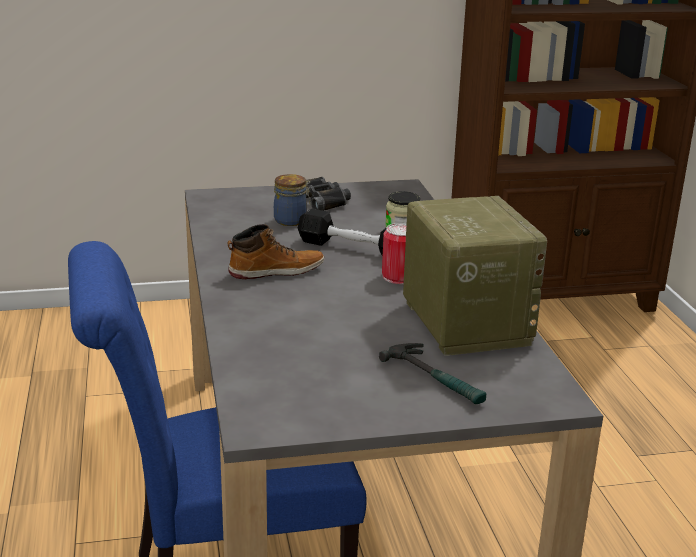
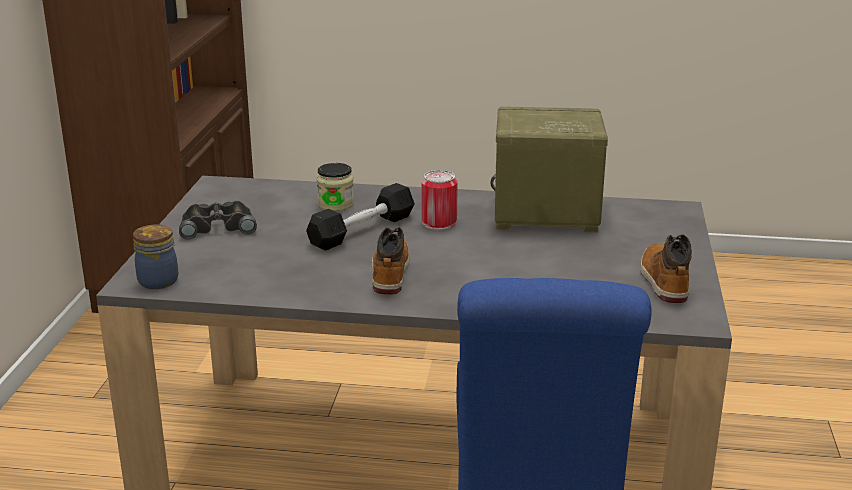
camera: 70 degrees left, 0 degrees up
(292, 220) = (262, 248): jar -> jar (159, 280)
(342, 402) = (663, 281): none -> boot
(436, 379) = (636, 241): hammer -> none

